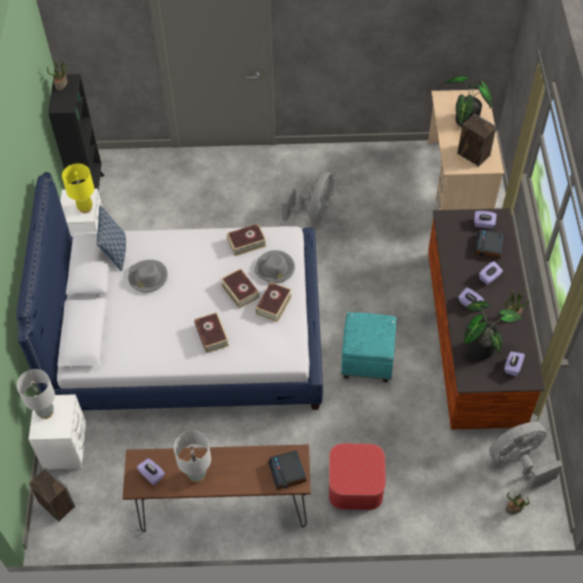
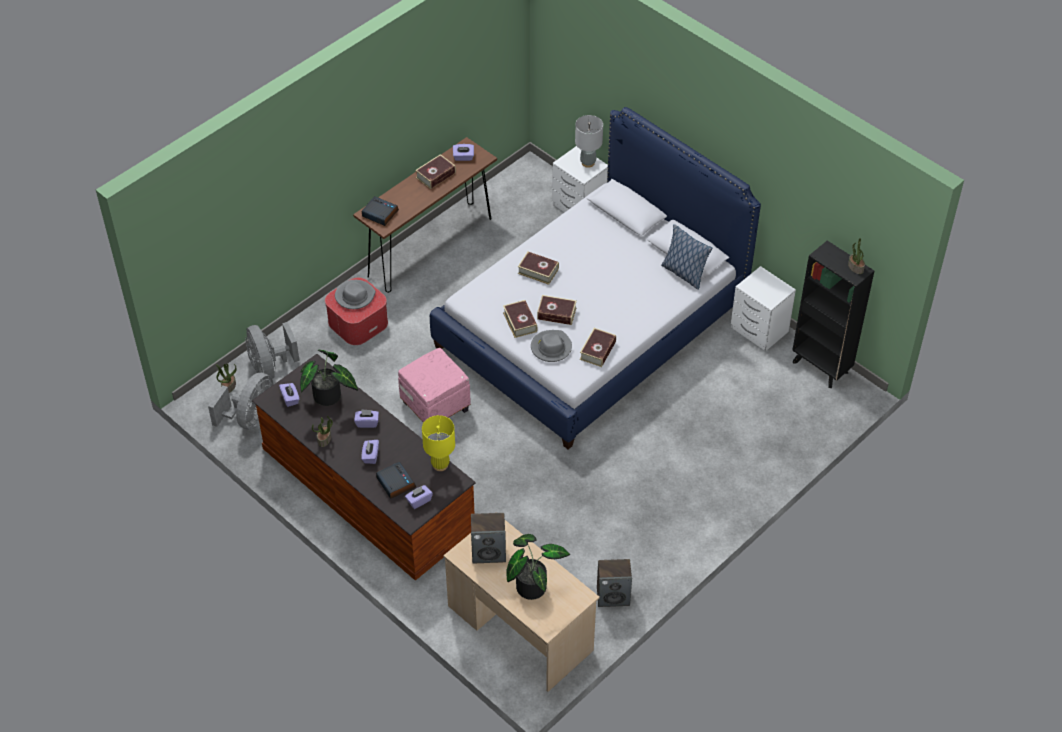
camera: 135 degrees right, 5 degrees down
(56, 505) = (541, 179): speaker -> speaker (613, 596)
(85, 208) = (756, 290): yellow table lamp -> yellow table lamp (440, 465)
(147, 277) = (636, 275): grey hat -> grey hat (354, 296)
(197, 475) = (435, 175): grey table lamp -> book
(314, 212) = (614, 492): grey fan -> grey fan (270, 367)
(367, 361) = (434, 406): turquoise ottoman -> pink ottoman

